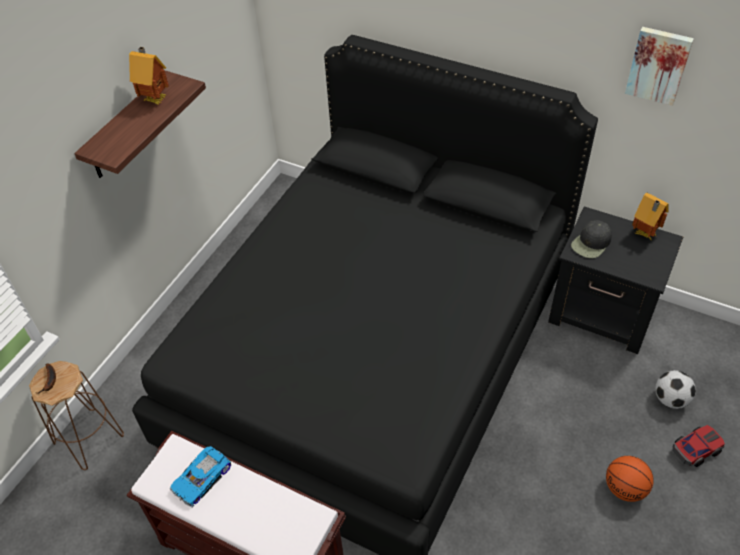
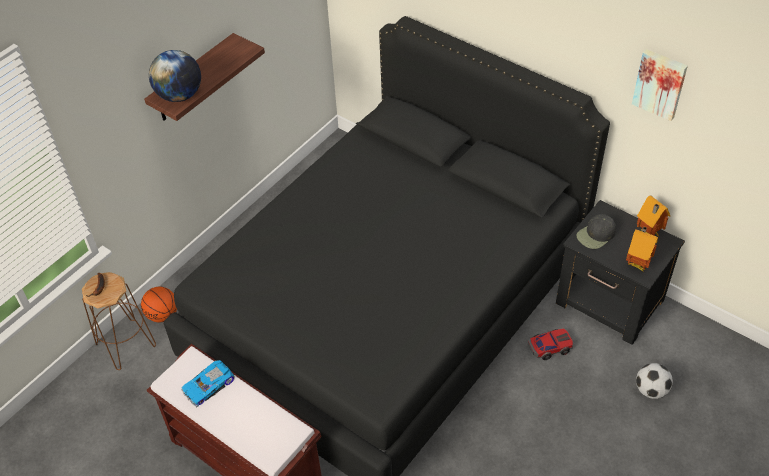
camera: 10 degrees right, 0 degrees up
(116, 144) = (180, 95): none -> globe
(155, 99) = (219, 58): toy house -> toy house (638, 264)
(625, 488) = (586, 461): basketball -> basketball (163, 315)
(695, 449) = (661, 437): toy car -> toy car (549, 347)

